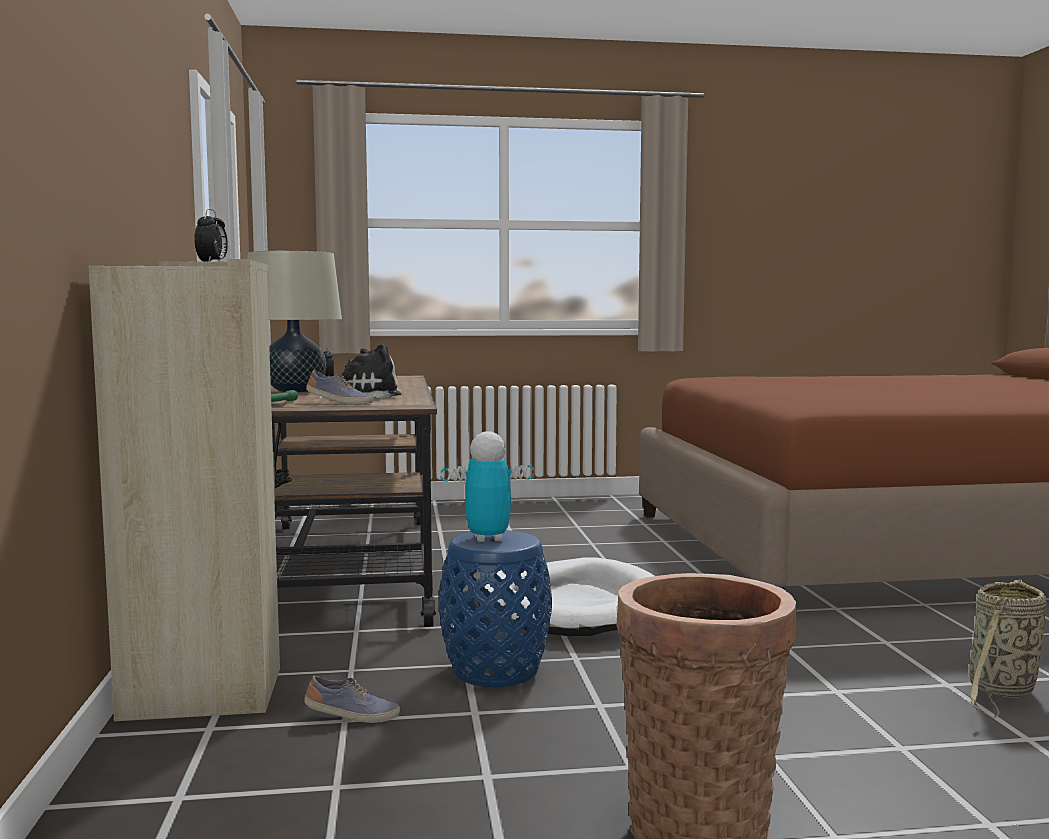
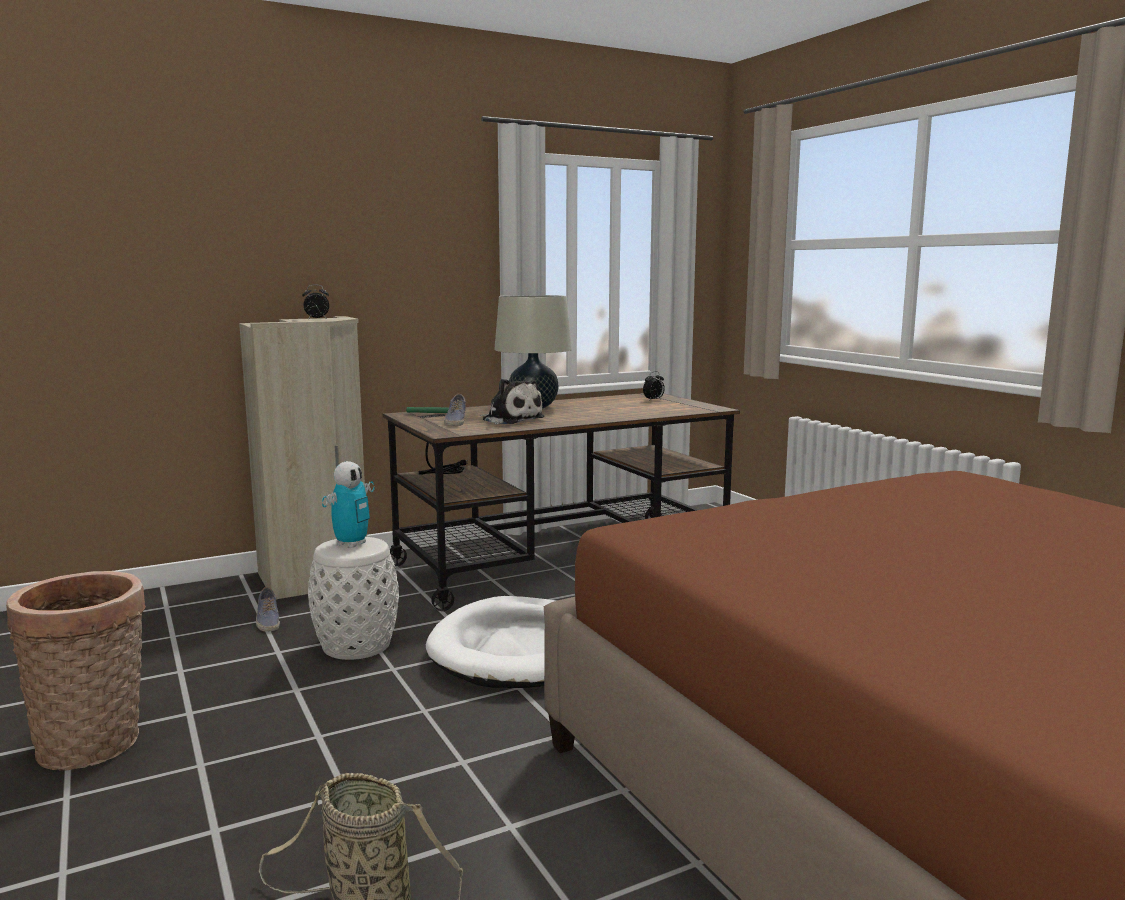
camera: 70 degrees right, 5 degrees up
(487, 539) = (351, 544): toy robot -> toy robot turned 60 degrees clockwise
(495, 671) = (356, 646): blue stool -> white stool

